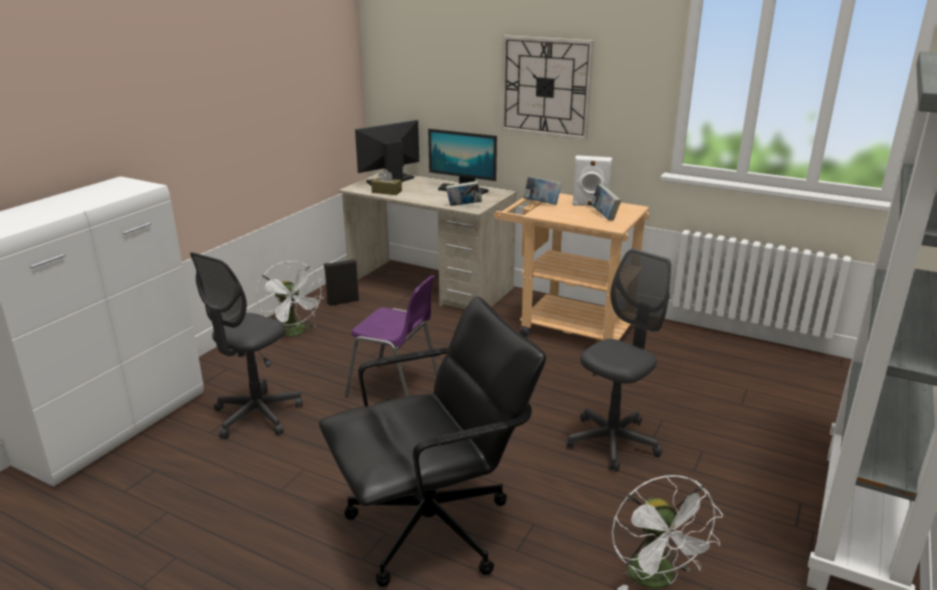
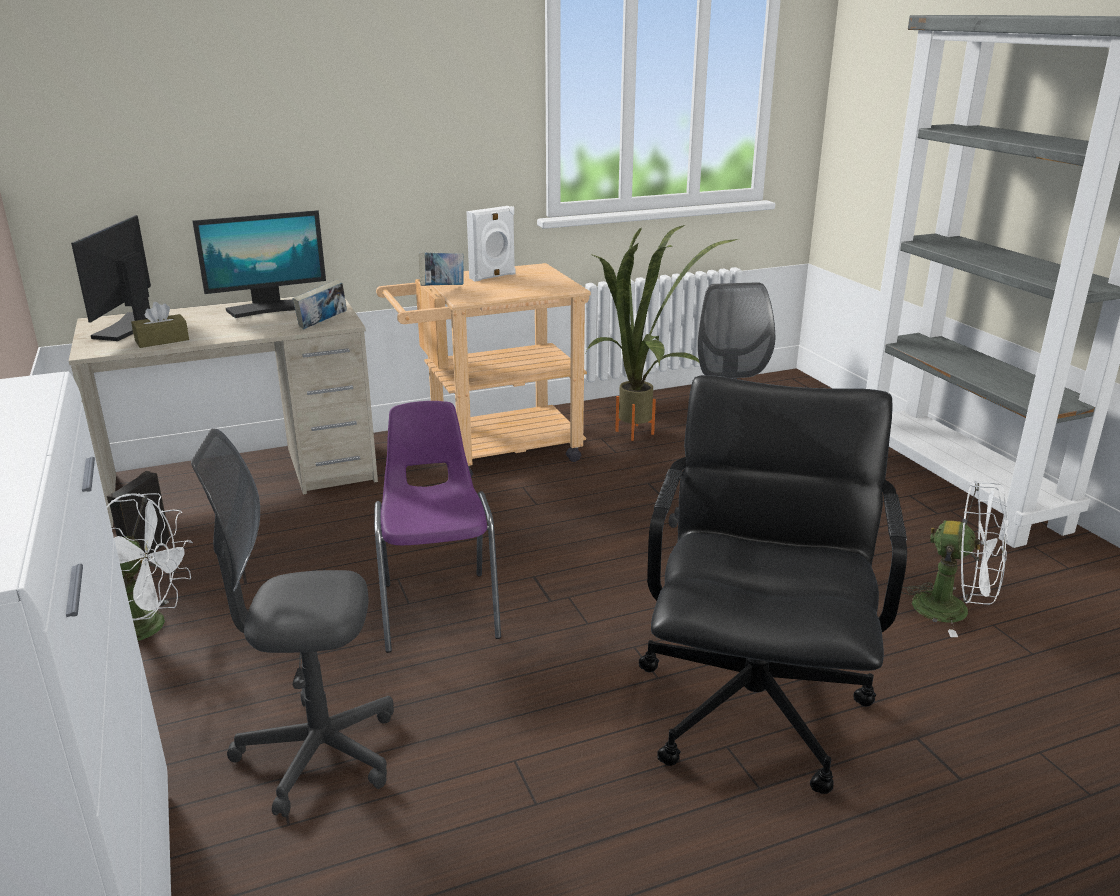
camera: 50 degrees left, 0 degrees up
(257, 416) = (318, 754): grey office chair -> grey office chair turned 105 degrees clockwise
(396, 389) = (439, 608): purple chair -> purple chair turned 75 degrees counterclockwise
(545, 87) = (363, 127): wall clock -> none
(604, 216) = (534, 281): book -> none
(673, 361) = (638, 437): none -> potted plant

